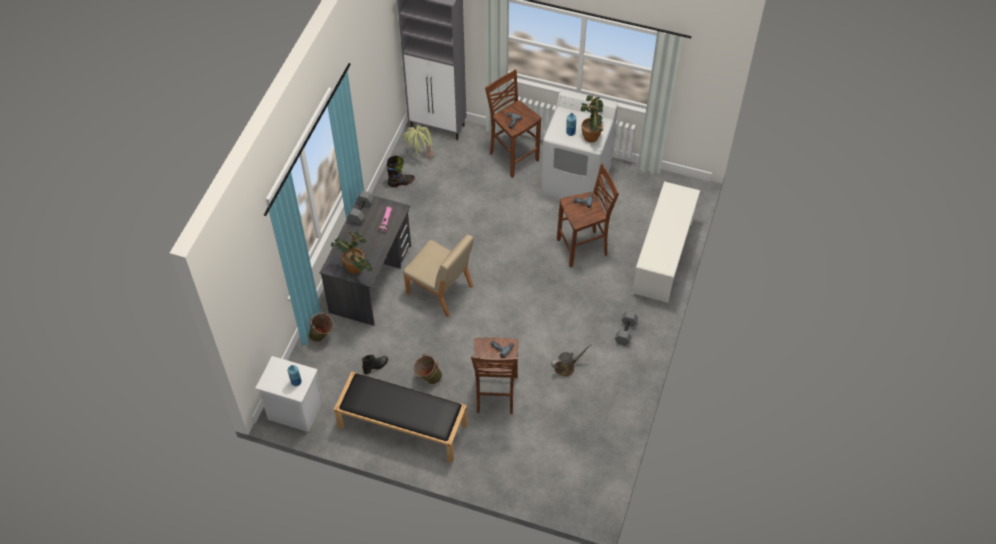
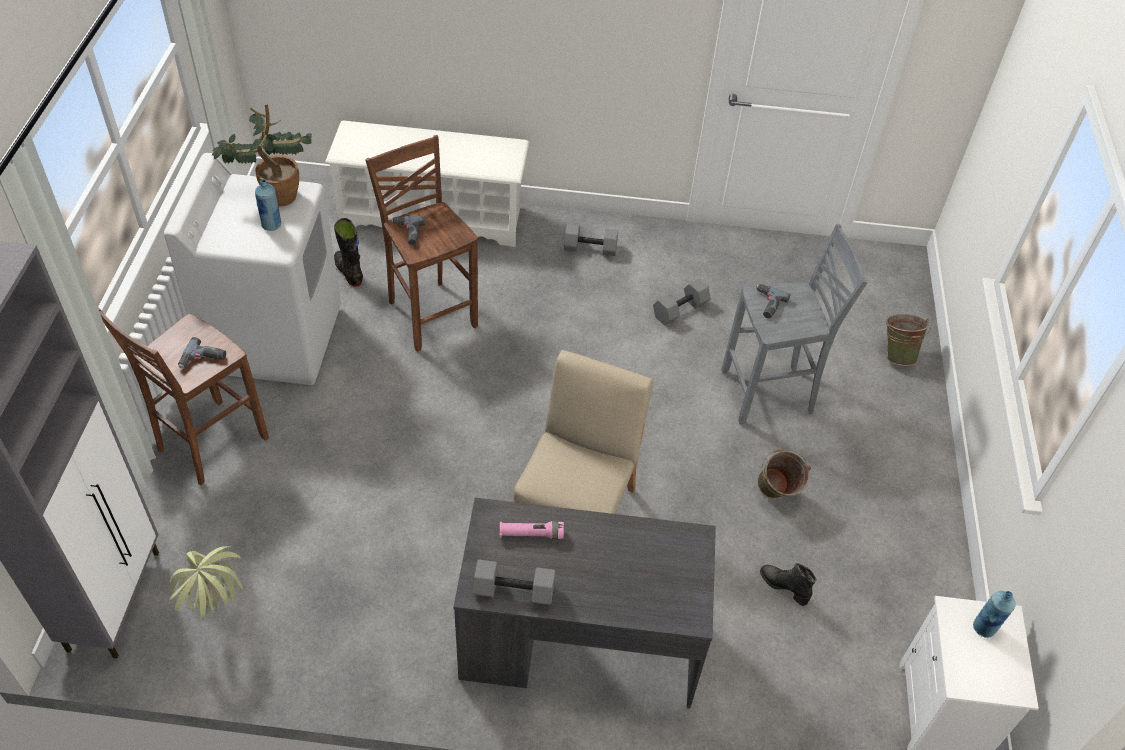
camera: 105 degrees left, 5 degrees down
(322, 336) = (752, 706): green bucket -> green bucket (897, 354)
(356, 270) = (683, 563): potted plant -> none
(401, 182) = (296, 642): black boot -> black boot (349, 272)
(401, 426) = (887, 518): black bench -> none
(495, 395) = (770, 394): brown stool -> grey stool
(566, 367) = (680, 311): brown watering can -> grey dumbbell

